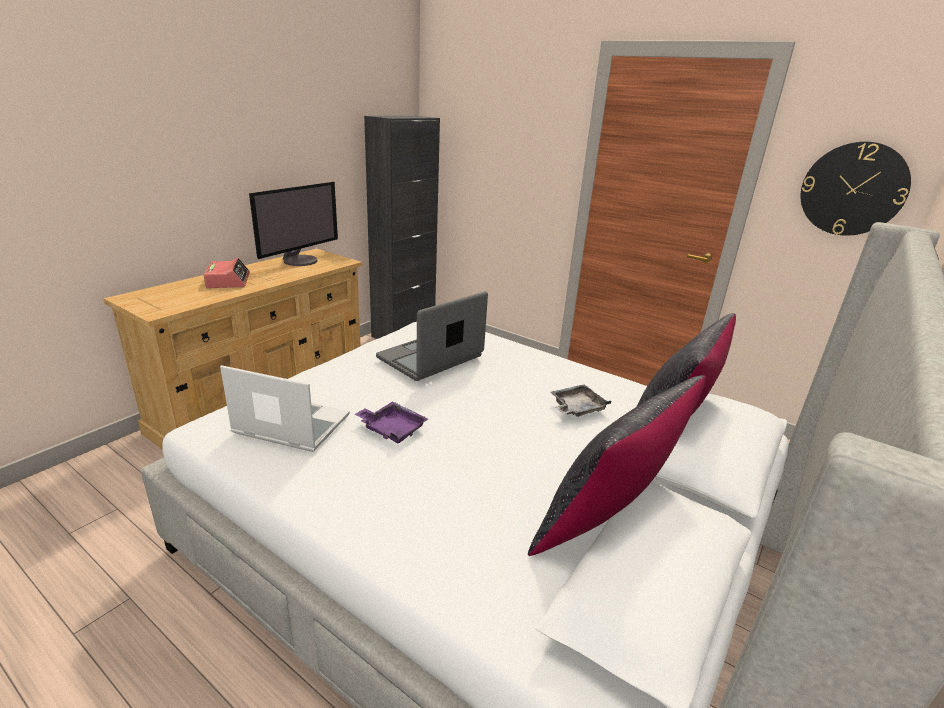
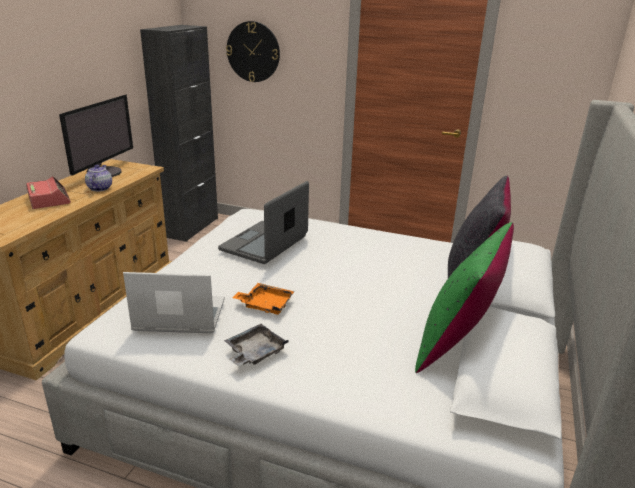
camera: 15 degrees left, 0 degrees up
(284, 275) = (100, 188): none -> teapot
(392, 429) = (265, 305): purple tray -> orange tray
(576, 408) = (399, 265): grey tray -> grey tray (254, 352)
(604, 525) = (457, 343): black pillow -> green pillow
(853, 189) = (559, 71): wall clock -> wall clock (253, 52)

